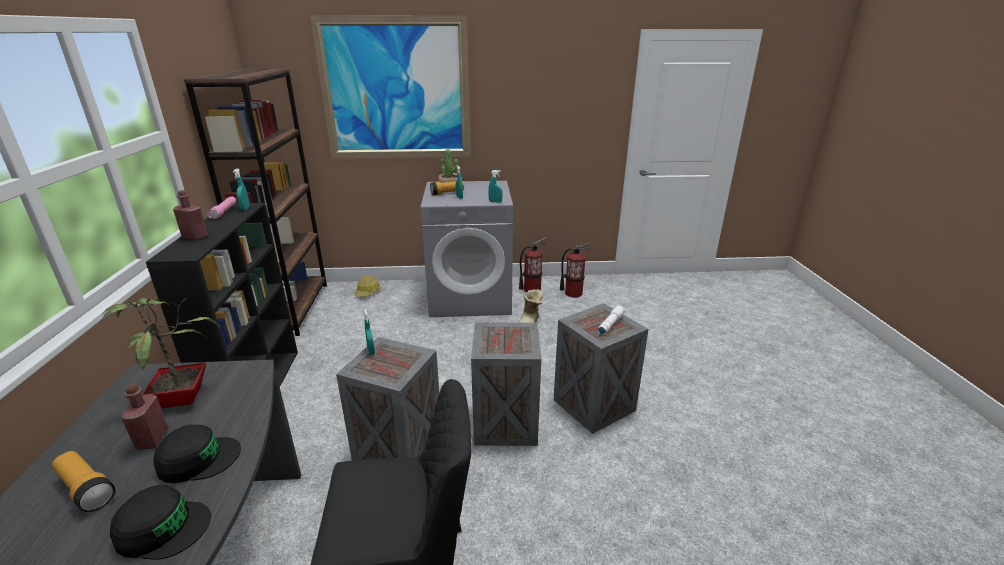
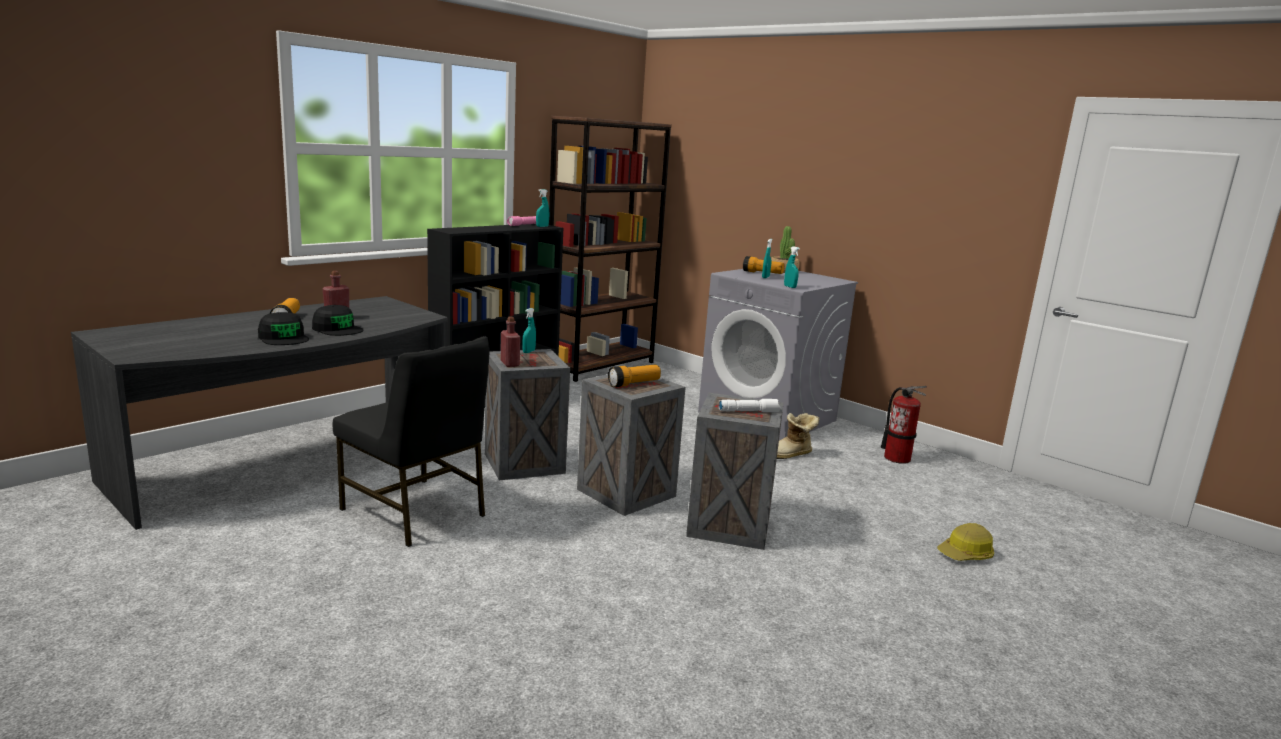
camera: 45 degrees right, 10 degrees down
(183, 396) = (379, 312): potted plant -> none
(195, 237) = (477, 228): red bottle -> red bottle (510, 364)
(367, 292) = (678, 378): hard hat -> hard hat (965, 554)
(395, 90) = (761, 155): picture -> none
(509, 340) = (634, 384): none -> flashlight
(532, 289) = (850, 437): fire extinguisher -> none

